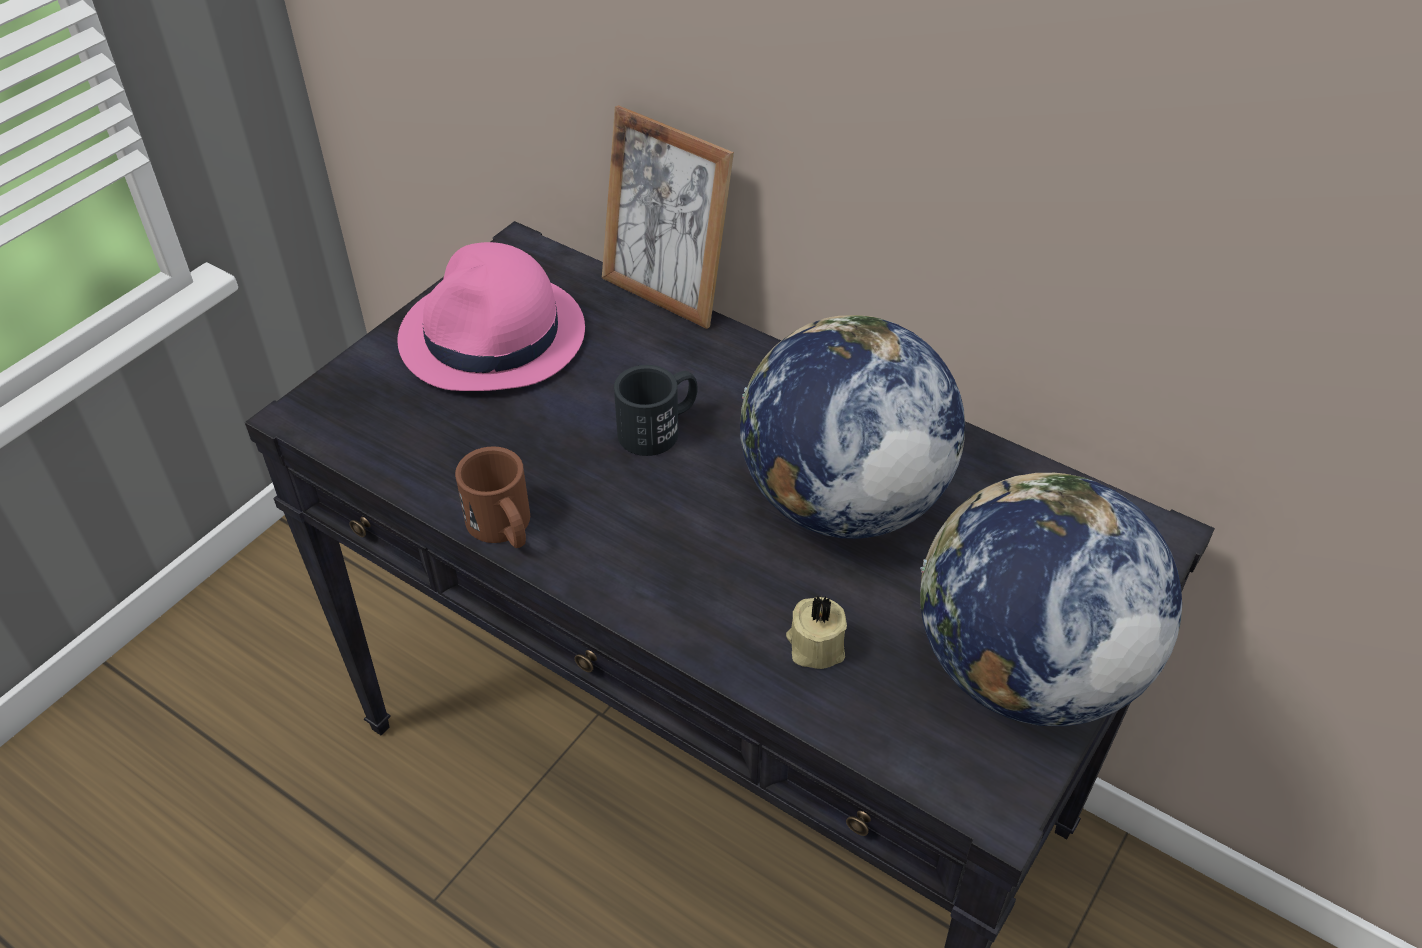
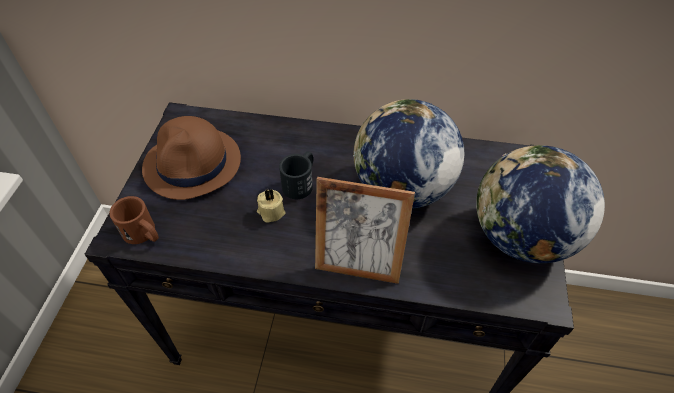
camera: 25 degrees left, 5 degrees up
(493, 337) = (193, 164): pink hat -> brown hat
(504, 528) = (256, 260): brown mug -> brown mug (143, 234)
(665, 293) = (264, 116): picture frame -> picture frame (358, 265)
(815, 646) = (431, 261): beige candle -> beige candle (271, 212)

